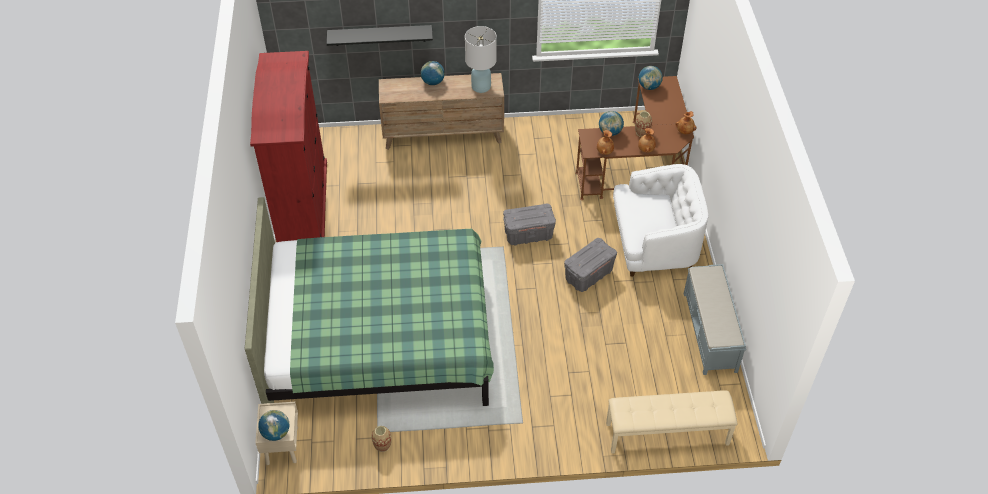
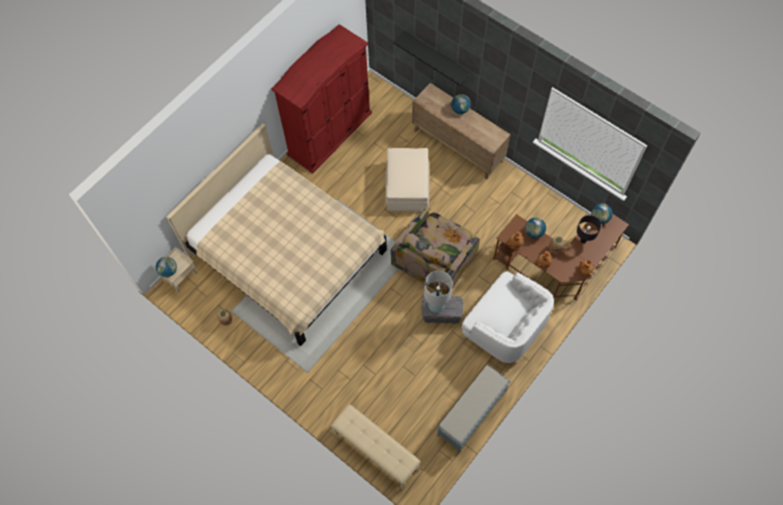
camera: 45 degrees right, 15 degrees up
(378, 337) = (287, 254): green bed -> beige bed
(433, 197) = (407, 186): none -> beige ottoman
(481, 86) = (486, 135): white table lamp -> white table lamp (436, 305)
(528, 235) = (435, 257): grey storage box -> armchair
(656, 110) = (583, 240): none -> black table lamp

